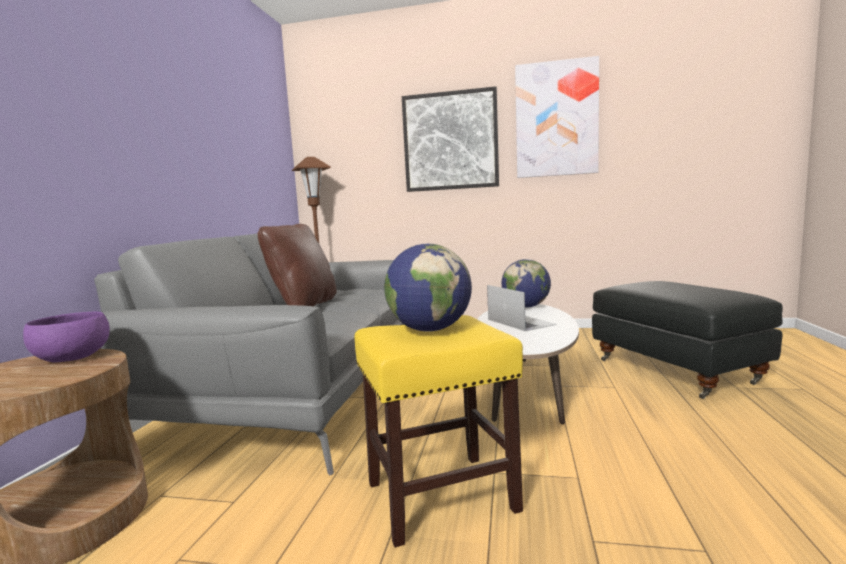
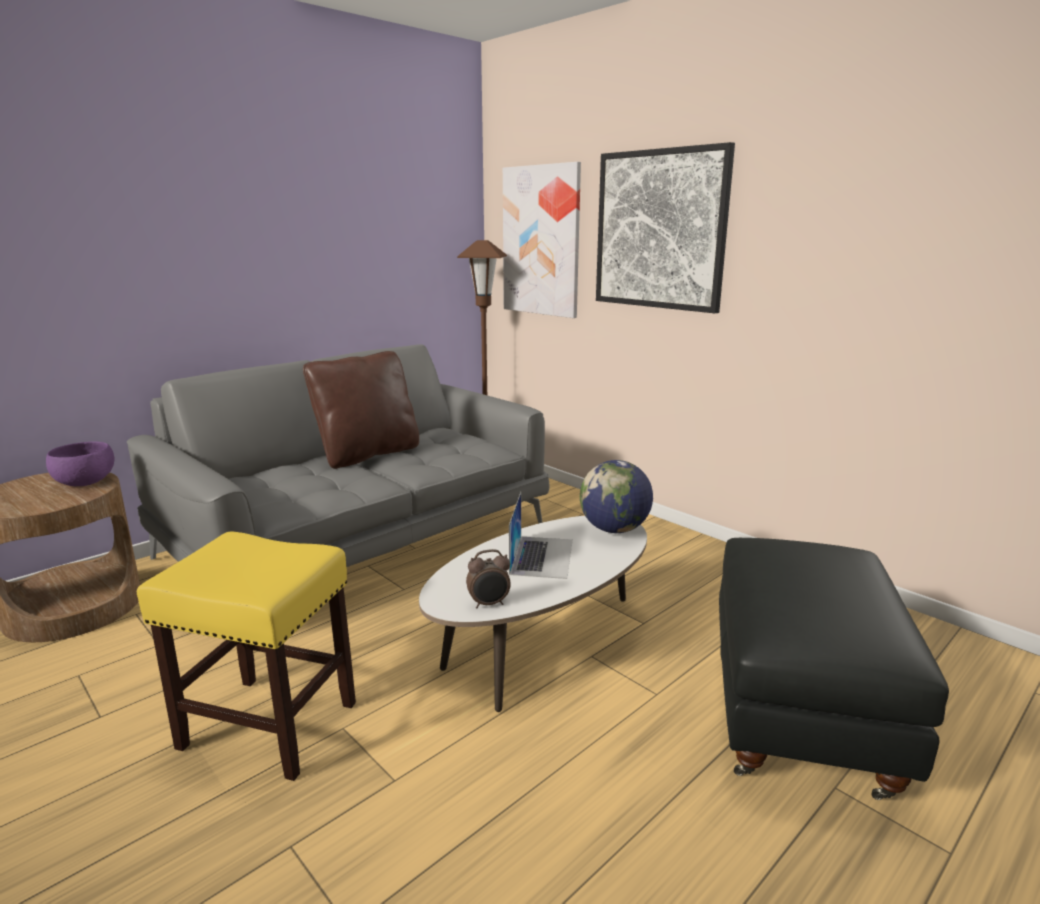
camera: 35 degrees right, 10 degrees up
(429, 330) = (255, 559): globe -> none
(548, 341) = (489, 604): none -> alarm clock
(556, 119) = (825, 207): picture -> picture (541, 241)

